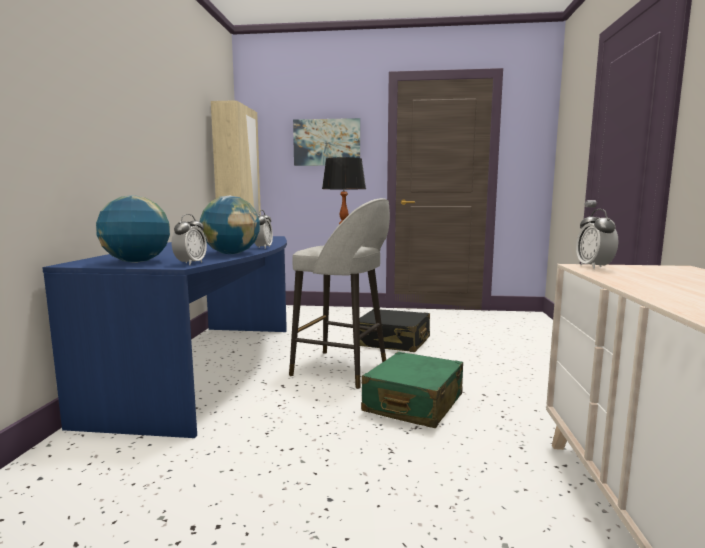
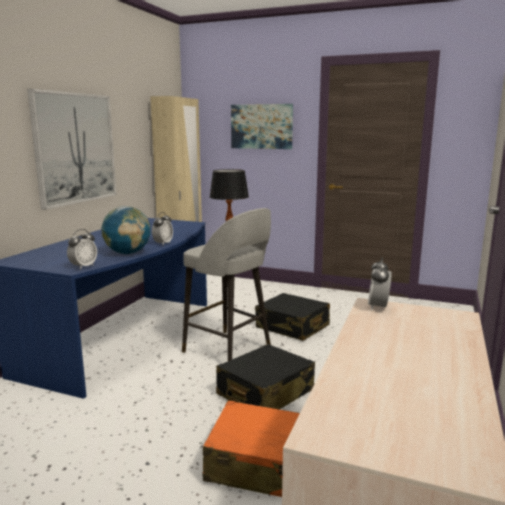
camera: 15 degrees right, 5 degrees up
(136, 262) = (49, 261): globe -> none
(142, 139) = (75, 148): none -> picture
(413, 404) = (265, 393): green suitcase -> black suitcase
(468, 476) = (261, 464): none -> orange suitcase

